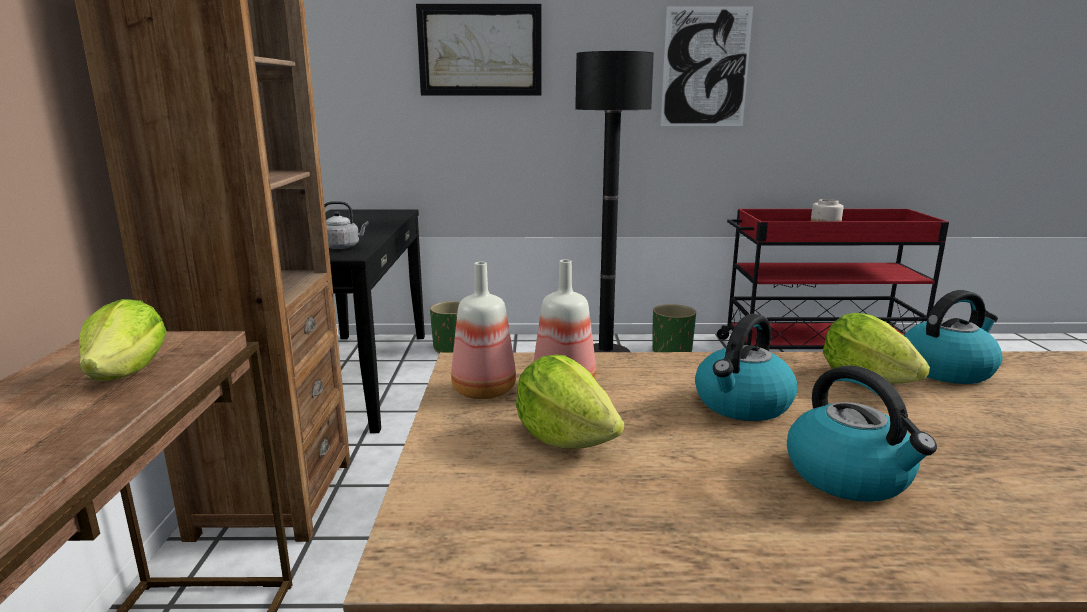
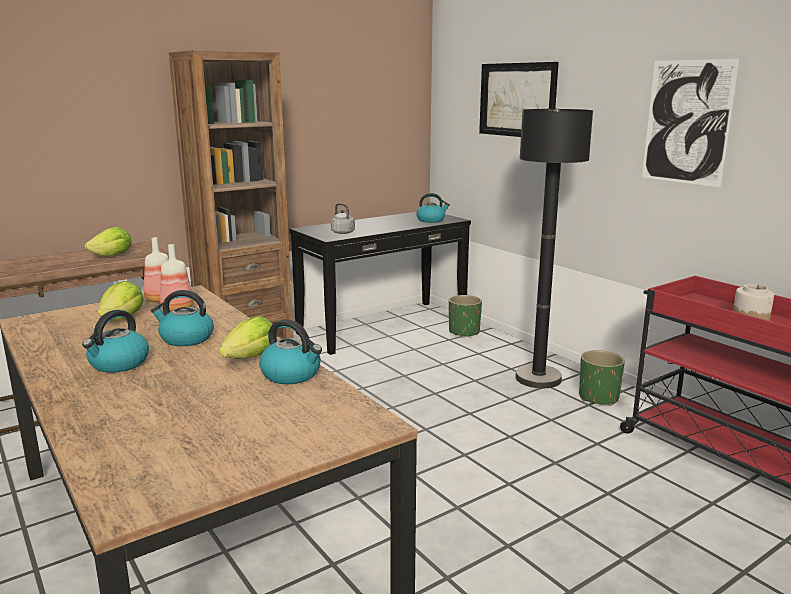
camera: 55 degrees right, 0 degrees up
(381, 216) = (431, 220): none -> kettle

